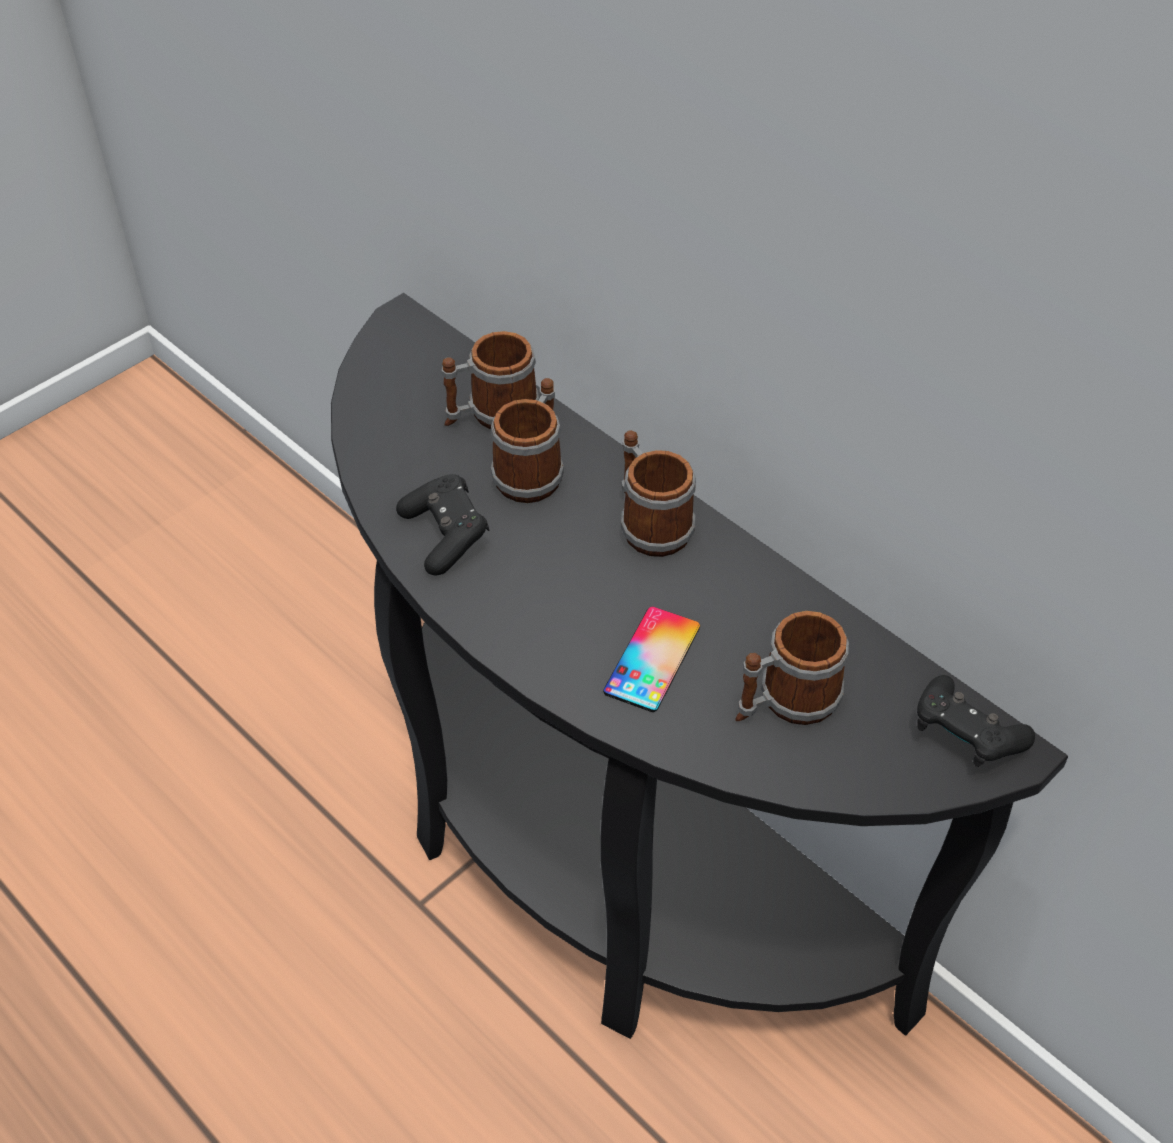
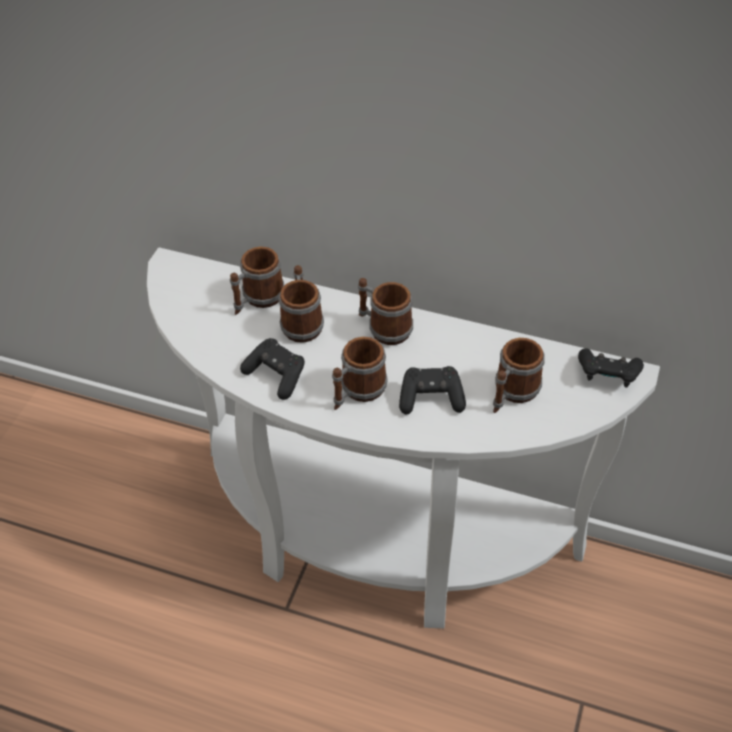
camera: 25 degrees left, 0 degrees up
(547, 605) = (357, 392): none -> mug
(600, 859) = (374, 540): black console table -> white console table
(652, 659) = (431, 398): phone -> black game controller

